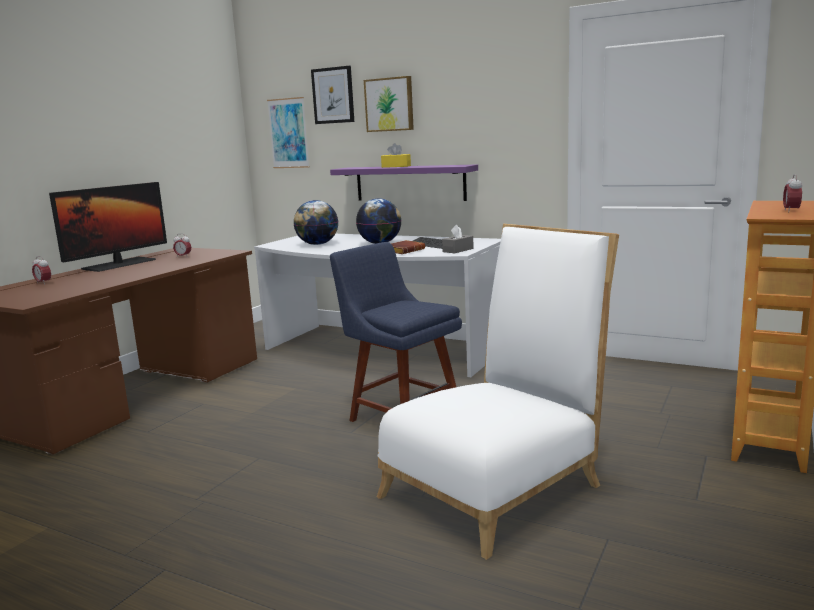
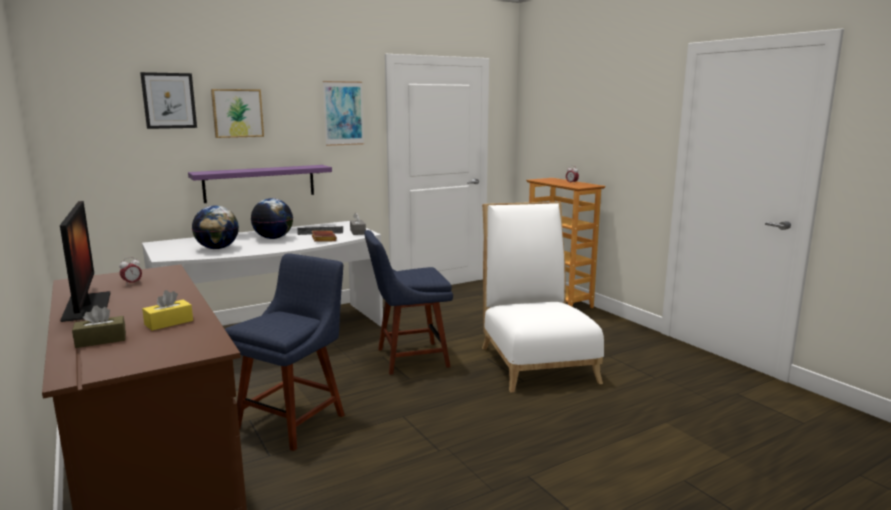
camera: 60 degrees left, 0 degrees up
(43, 283) = (101, 340): alarm clock -> brown tissue box
(216, 417) = (294, 419): none -> blue chair
(288, 133) = (105, 137): picture -> picture (343, 113)
(396, 166) = (255, 169): yellow tissue box -> yellow tissue box (169, 322)

